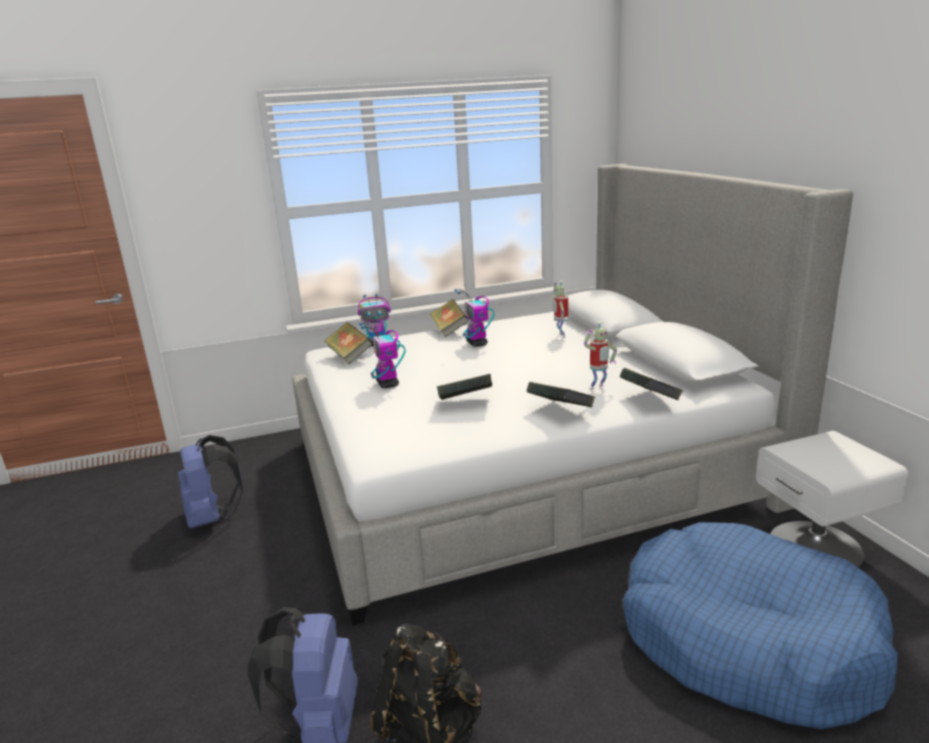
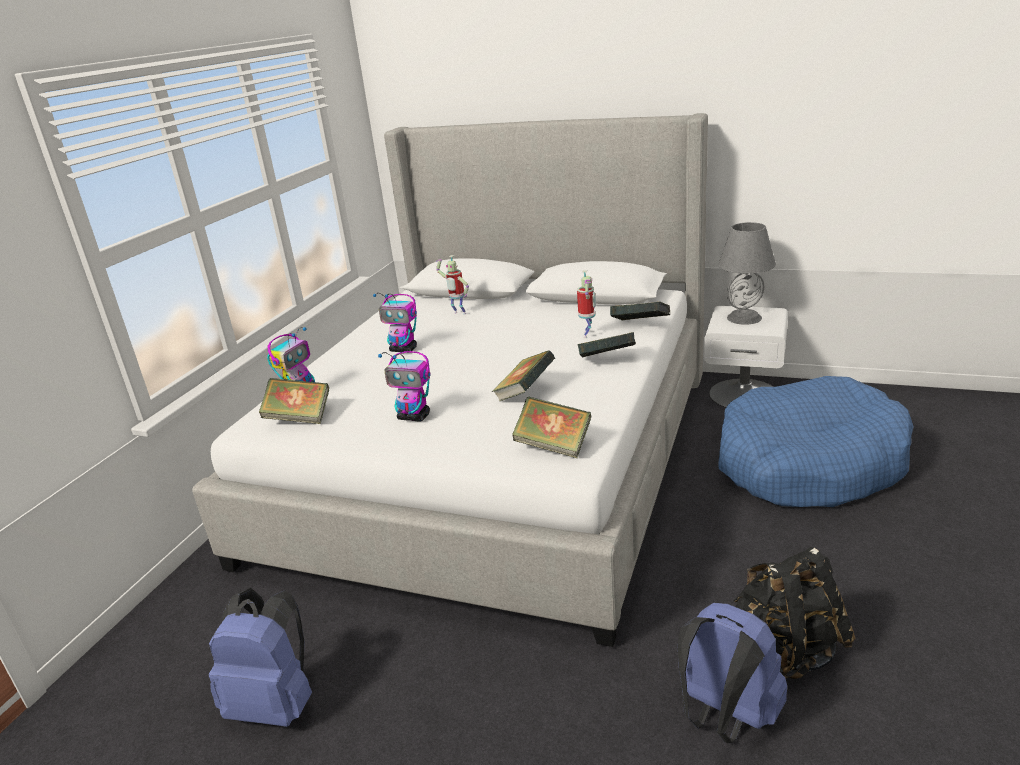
camera: 50 degrees left, 5 degrees up
(449, 330) = (341, 352): book -> book (553, 446)
(832, 452) = (744, 317): none -> grey table lamp

